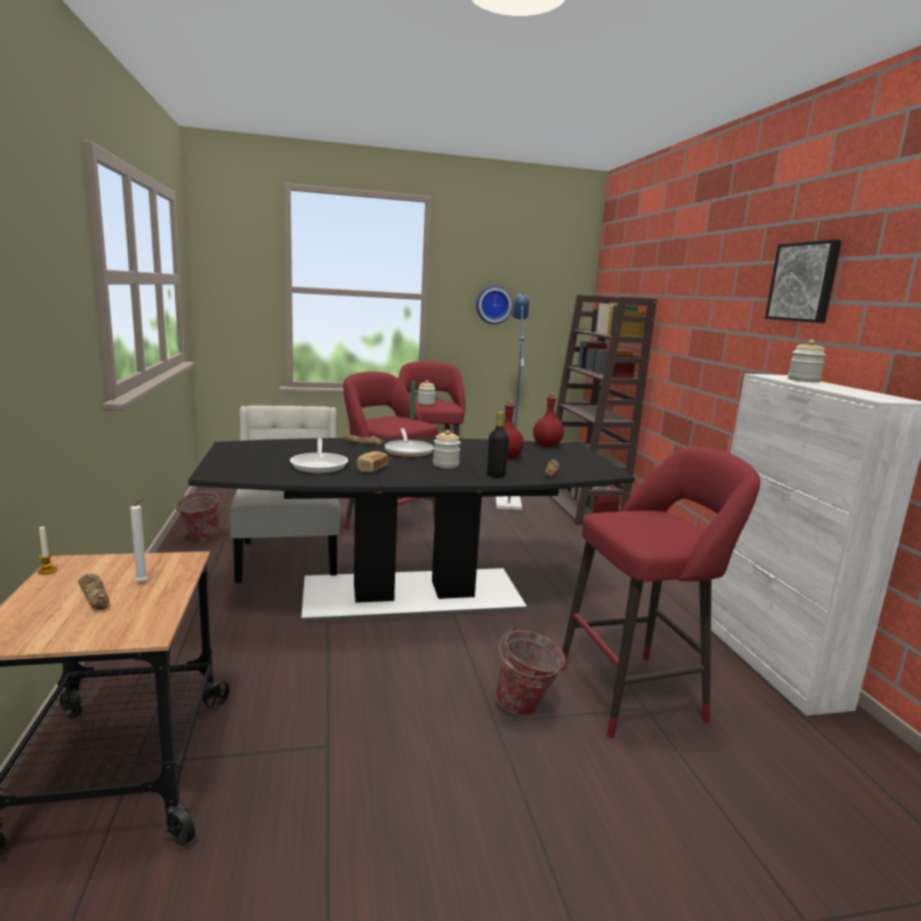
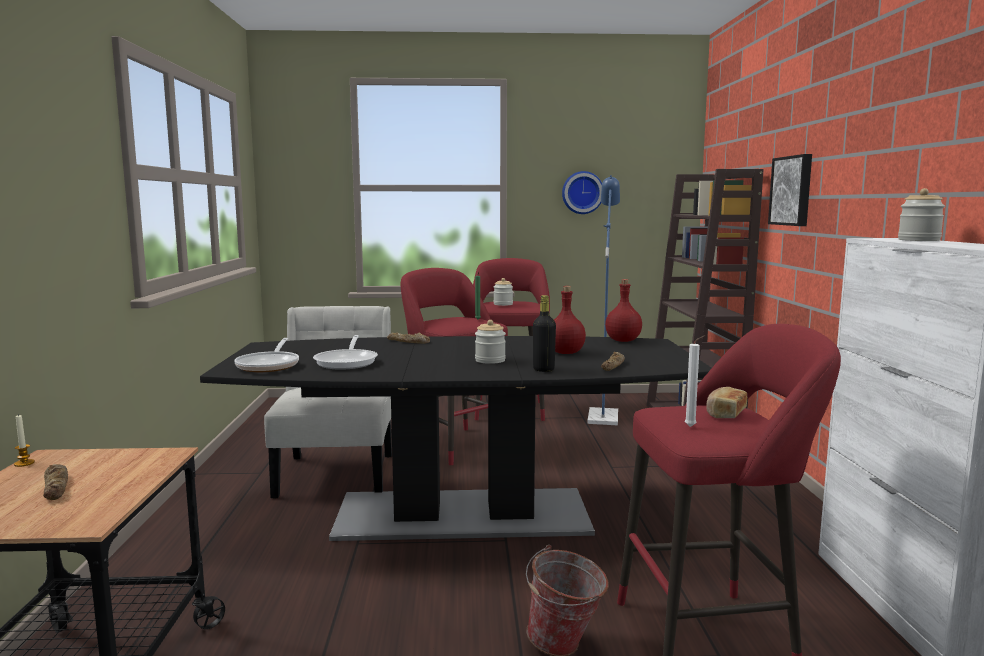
camera: 10 degrees right, 5 degrees down
(143, 582) = (112, 475): white candle -> white candle (692, 427)
(199, 540) = (248, 455): bucket -> none
(371, 469) = (402, 365): bread -> bread (725, 413)
(408, 451) = (454, 348): frying pan -> frying pan (269, 365)
(804, 282) = (919, 123): picture -> picture (792, 191)

